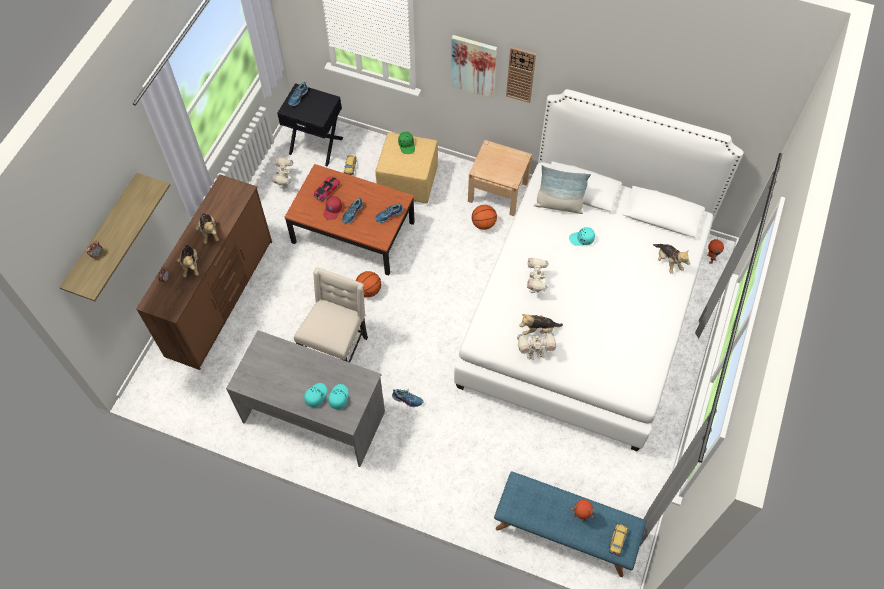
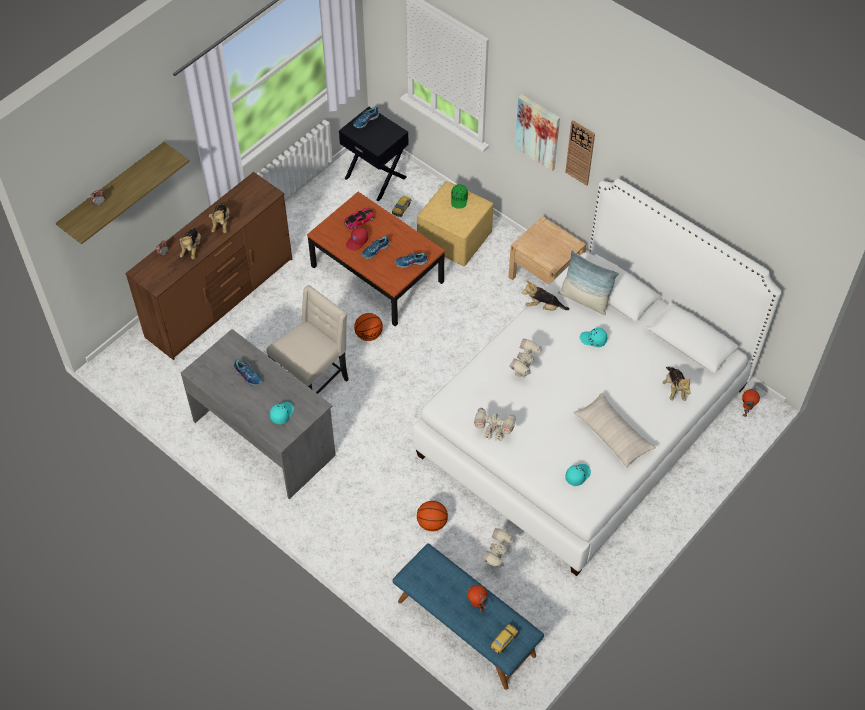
camera: 20 degrees right, 5 degrees down
(285, 182) = (329, 205): toy robot -> toy robot (497, 559)
(315, 395) = (261, 405): turquoise cap -> turquoise cap (577, 475)
(407, 399) = (363, 451): shoe -> shoe (248, 375)
(483, 224) = (515, 304): basketball -> basketball (431, 523)
(538, 329) = (508, 413): plush toy -> plush toy (543, 306)
(635, 320) = (613, 434): none -> beige pillow

